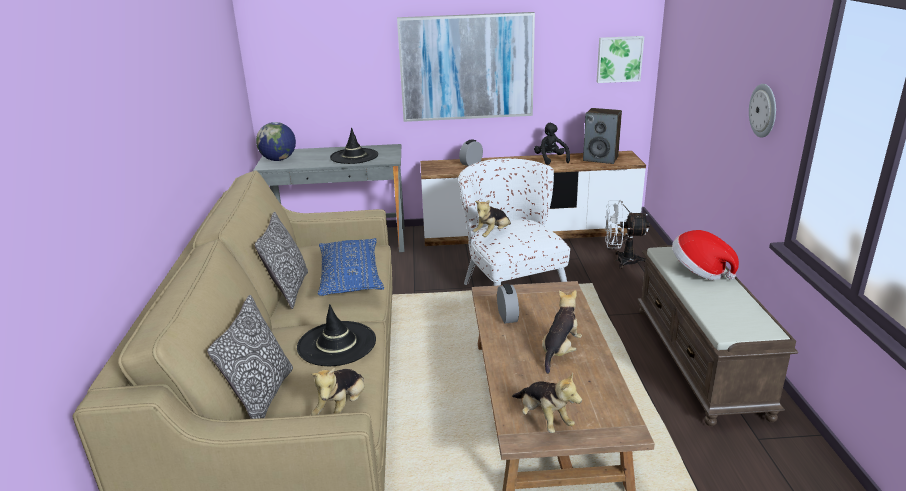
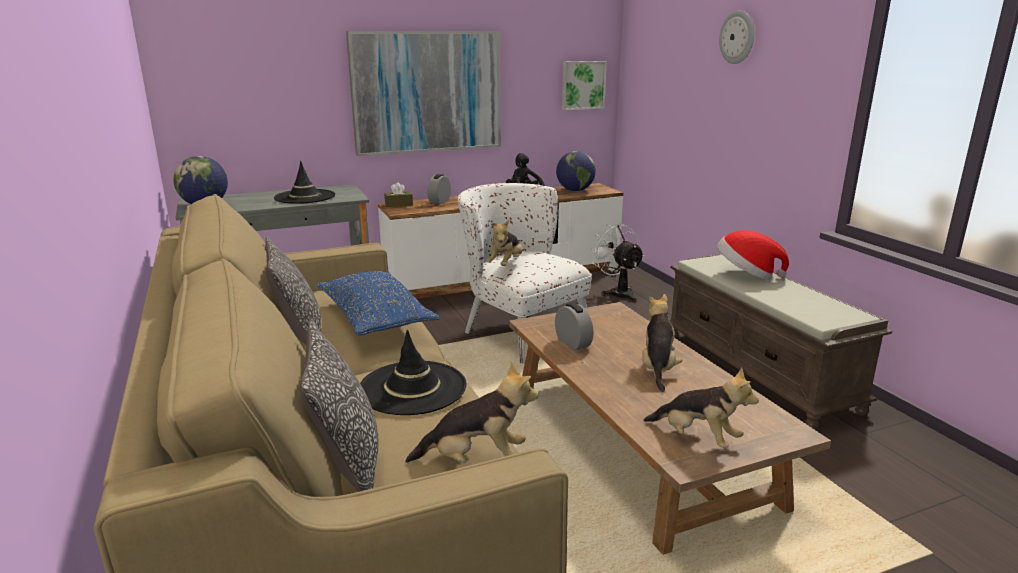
camera: 20 degrees left, 5 degrees down
(342, 408) = (476, 460): plush toy -> plush toy turned 90 degrees counterclockwise
(436, 163) = (399, 204): none -> brown tissue box
(601, 159) = (575, 190): speaker -> globe
(621, 261) = (618, 293): white fan -> white fan turned 75 degrees clockwise
(764, 110) = (787, 102): wall clock -> wall clock (737, 37)

